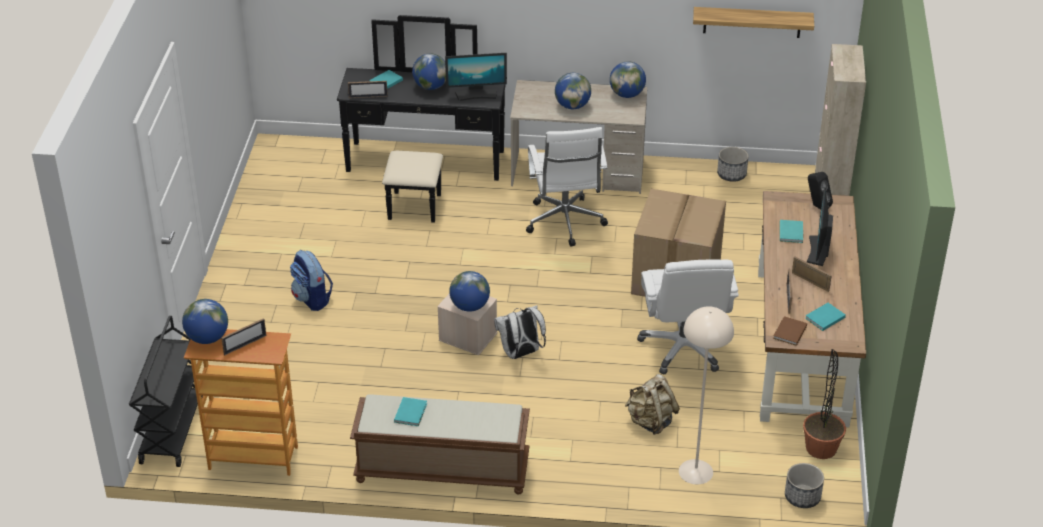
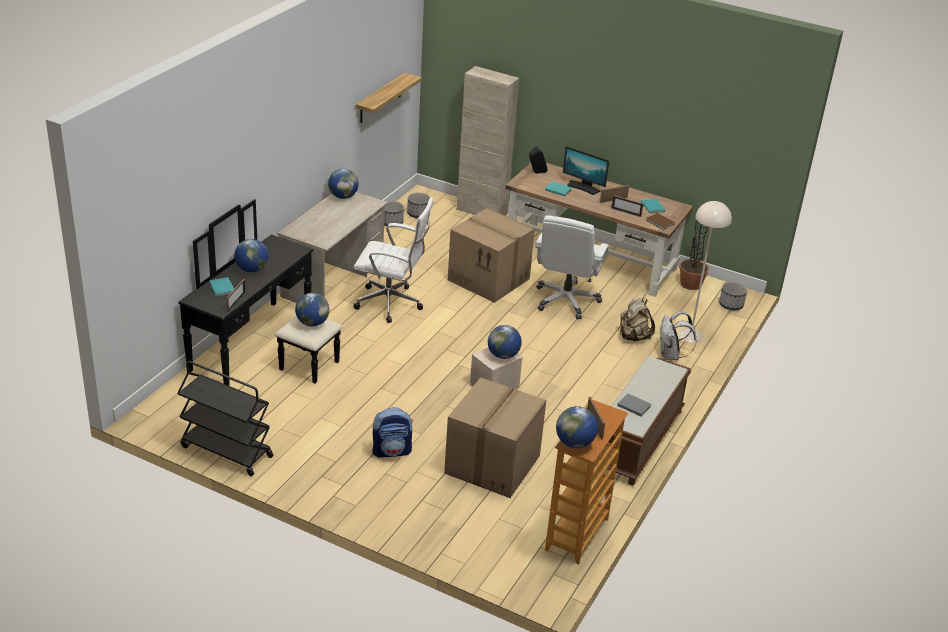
camera: 70 degrees left, 5 degrees down
(171, 430) = (515, 575): black cart -> black cart (226, 452)
(330, 371) = (493, 465): none -> cardboard box
(411, 412) = (633, 405): turquoise book -> grey book
(476, 94) = (284, 253): monitor -> none
(520, 354) = (529, 368): white backpack -> white backpack (670, 356)
(572, 106) = (337, 221): globe -> globe (312, 323)
(684, 348) = (566, 300): white office chair -> white office chair turned 90 degrees clockwise
(770, 187) = (418, 214): none -> planter

